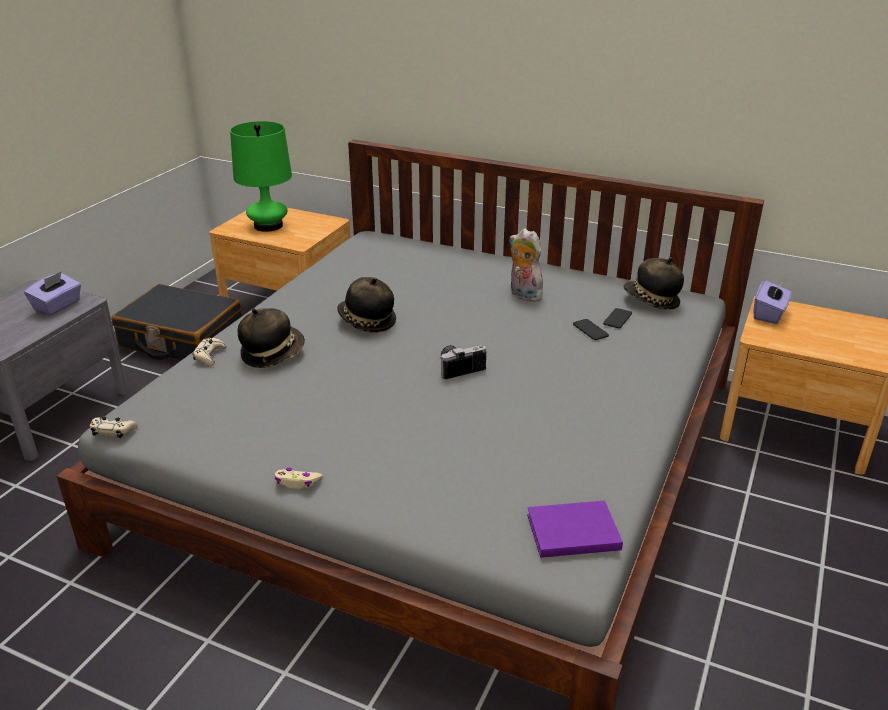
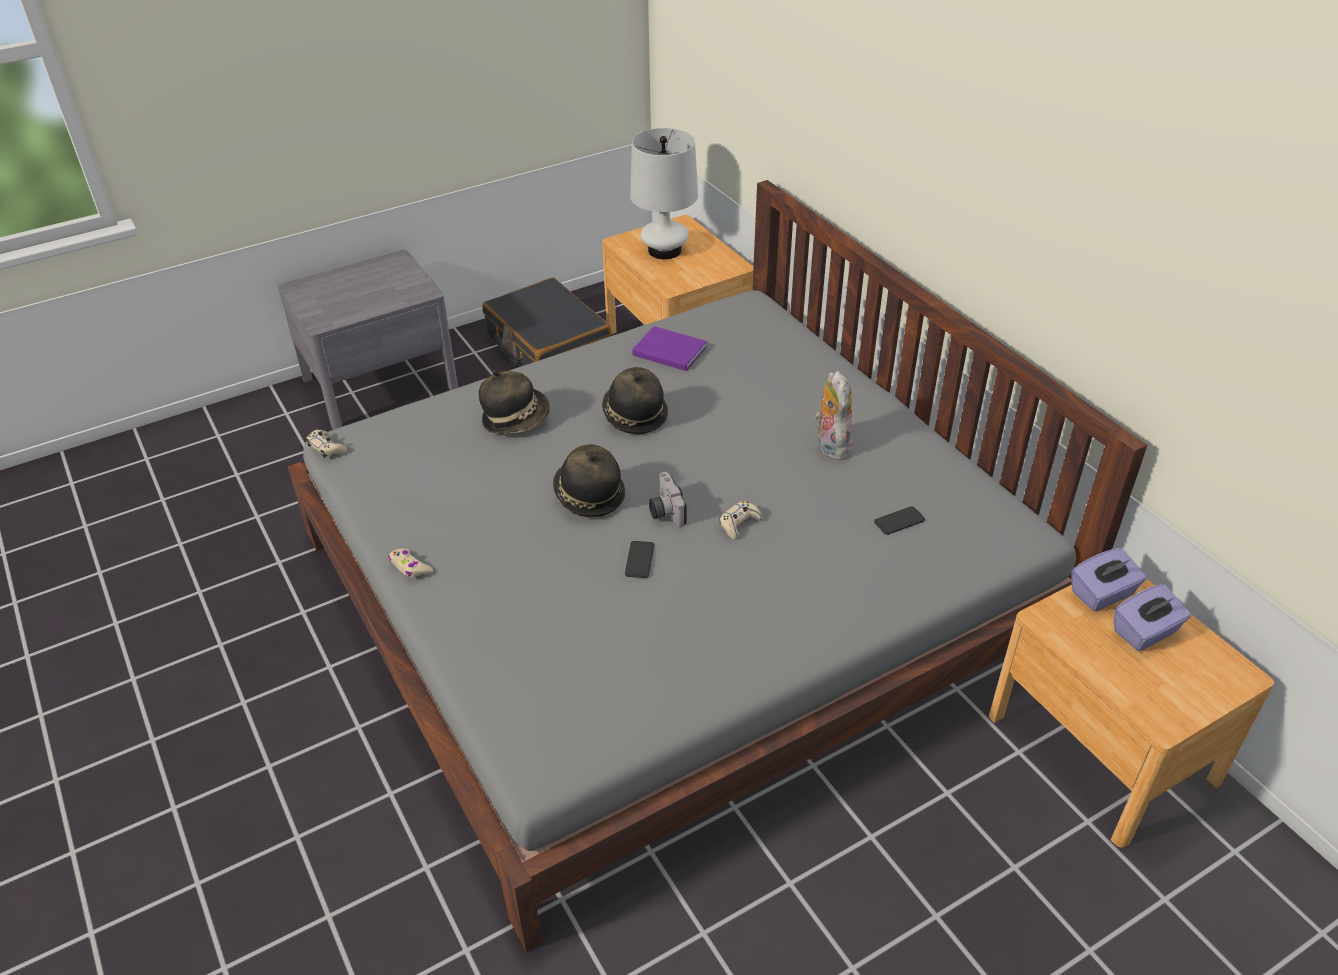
camera: 35 degrees right, 10 degrees up
(58, 306) = (399, 289): purple tissue box -> purple tissue box (1145, 632)
(209, 356) = (464, 398): beige game controller -> beige game controller (739, 524)
(268, 226) = (664, 250): green table lamp -> white table lamp
(460, 368) = (664, 510): camera -> camera turned 120 degrees counterclockwise
(570, 531) = (573, 735): purple book -> purple book (668, 350)
(590, 330) = (851, 522): phone -> phone (639, 560)
(651, 301) = (968, 514): hat -> hat (588, 496)

